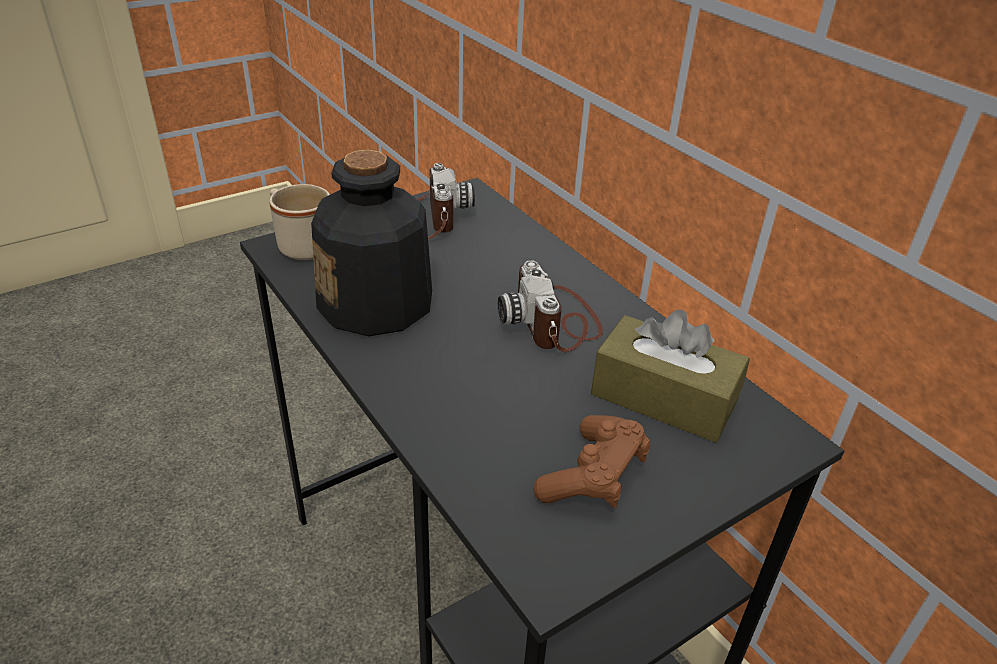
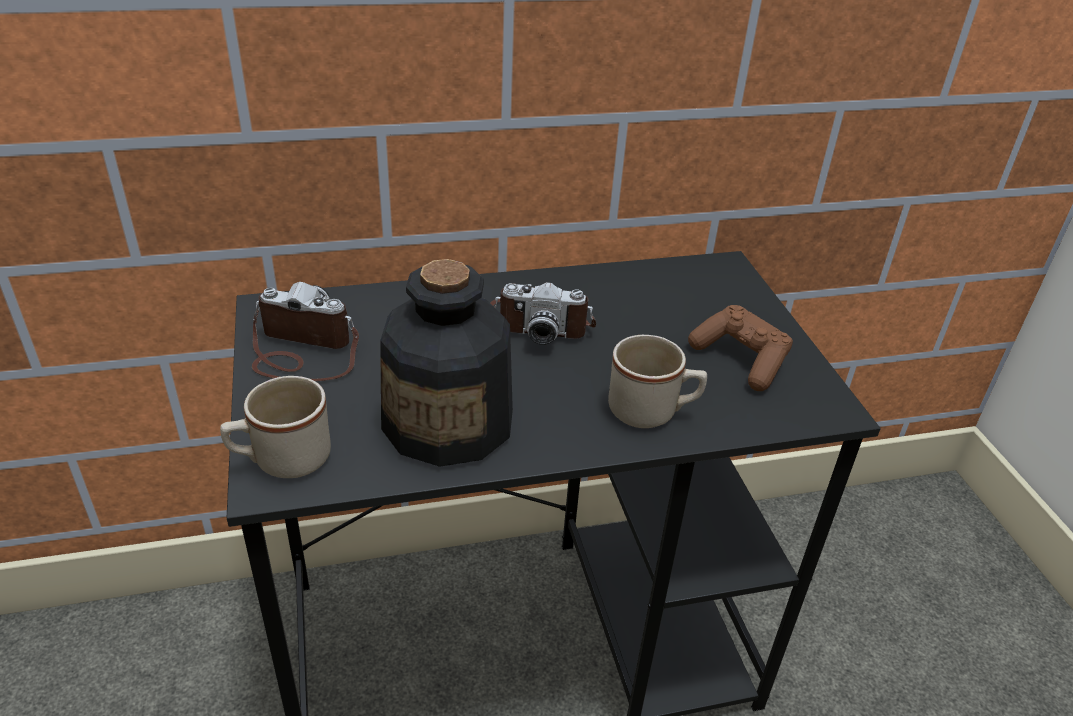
camera: 70 degrees left, 0 degrees up
(456, 419) = (652, 412): none -> beige mug
(663, 398) = (664, 300): brown tissue box -> none

